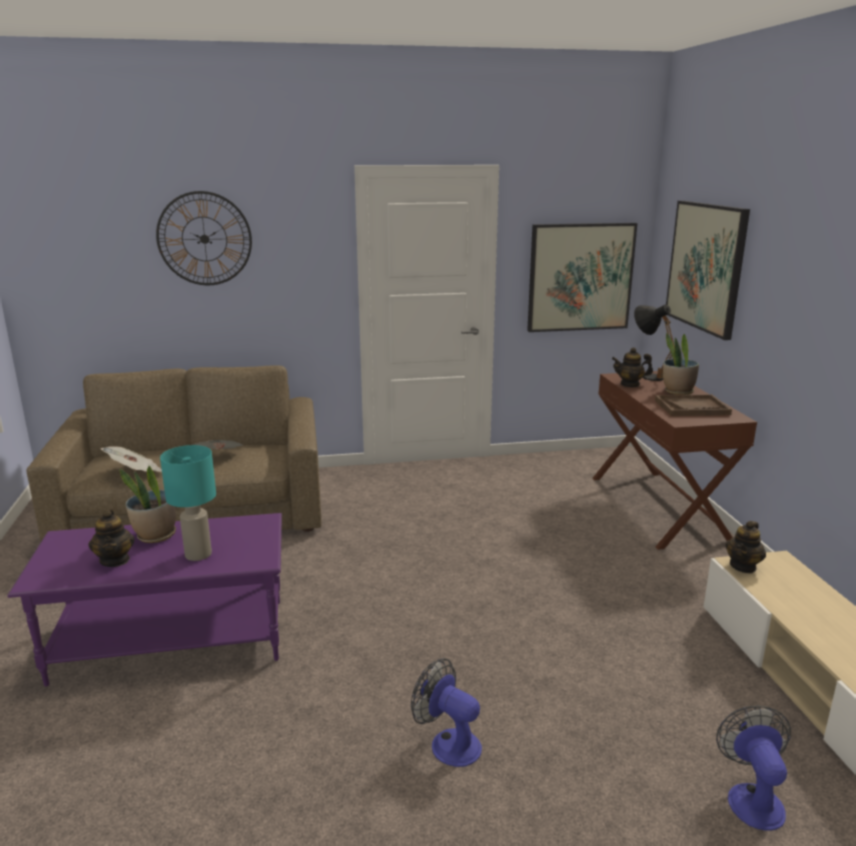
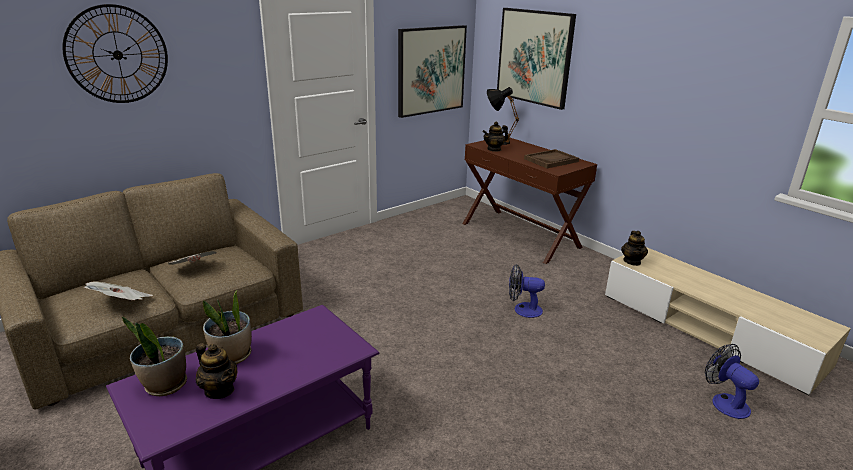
camera: 30 degrees left, 5 degrees up
(198, 554) = (294, 360): turquoise table lamp -> none
(448, 743) = (545, 440): fan -> fan (522, 309)
(677, 392) = (529, 150): potted plant -> potted plant (165, 385)

